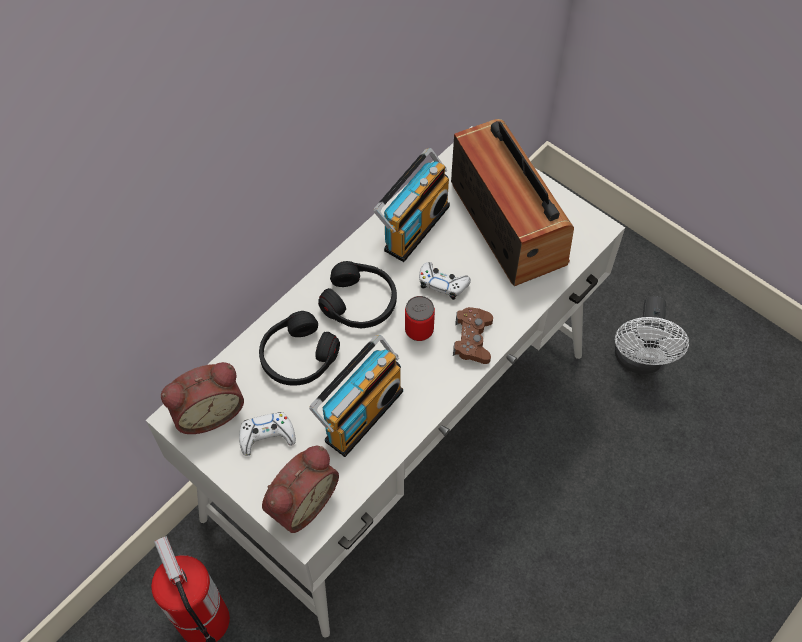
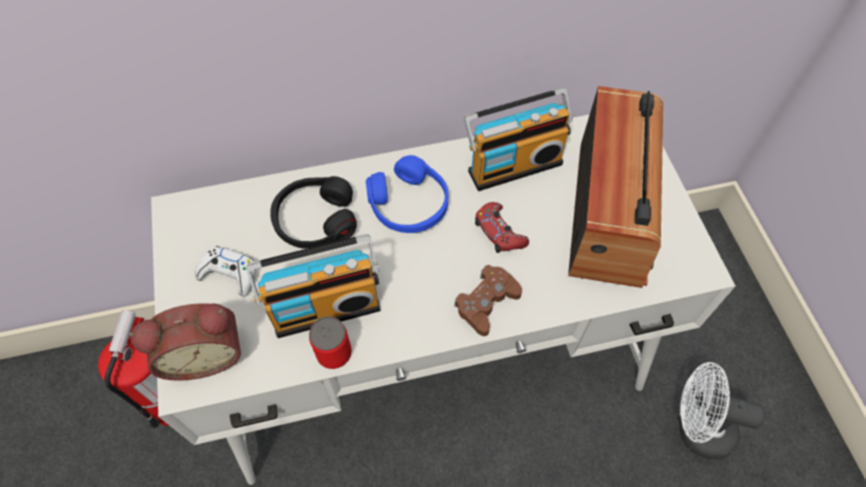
camera: 35 degrees right, 0 degrees up
(208, 411) = (203, 220): alarm clock -> none
(360, 302) = (409, 204): black headphones -> blue headphones
(419, 330) = (442, 262): can -> can (334, 353)
(443, 283) = (499, 232): white game controller -> red game controller
(639, 360) = (696, 428): white fan -> white fan turned 60 degrees clockwise

